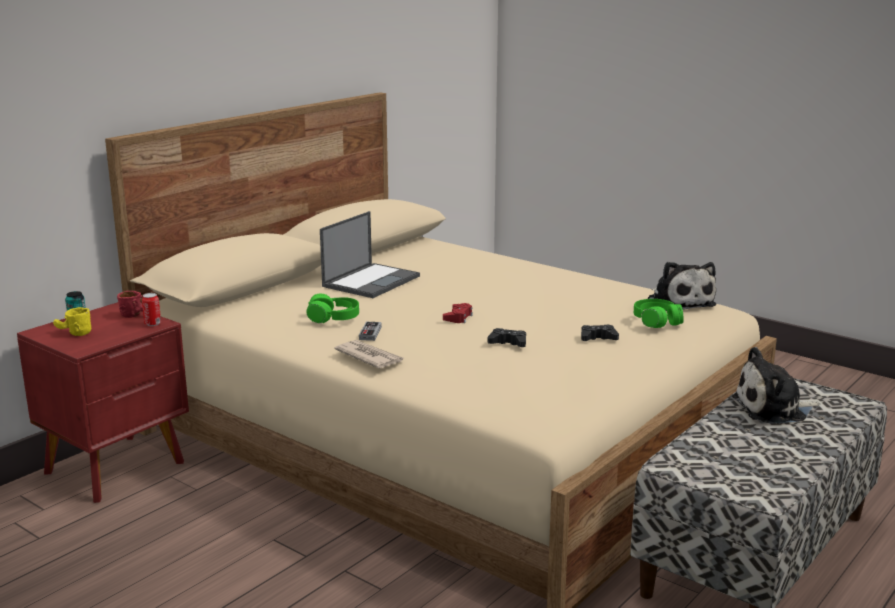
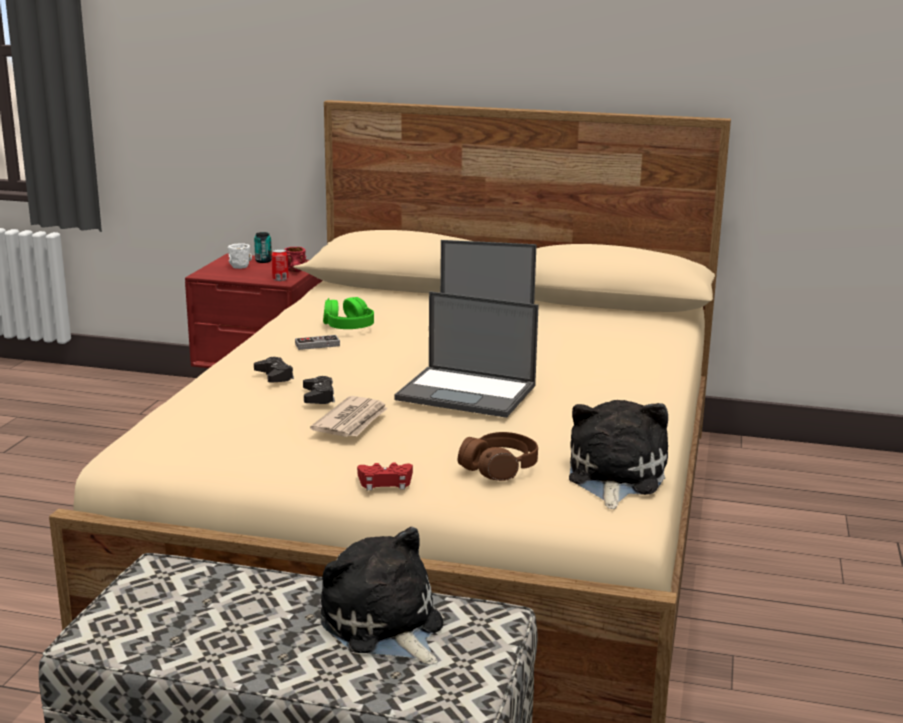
camera: 65 degrees right, 0 degrees up
(73, 333) = (237, 265): yellow mug -> white mug
(369, 357) = (250, 355): newspaper -> newspaper (352, 421)
(458, 317) = (397, 369): red game controller -> red game controller (385, 482)
(525, 307) = (468, 393): none -> laptop
(598, 338) = (403, 443): black game controller -> black game controller (274, 376)
(657, 321) = (499, 468): green headphones -> brown headphones
(679, 302) = (614, 477): plush toy -> plush toy turned 150 degrees clockwise

